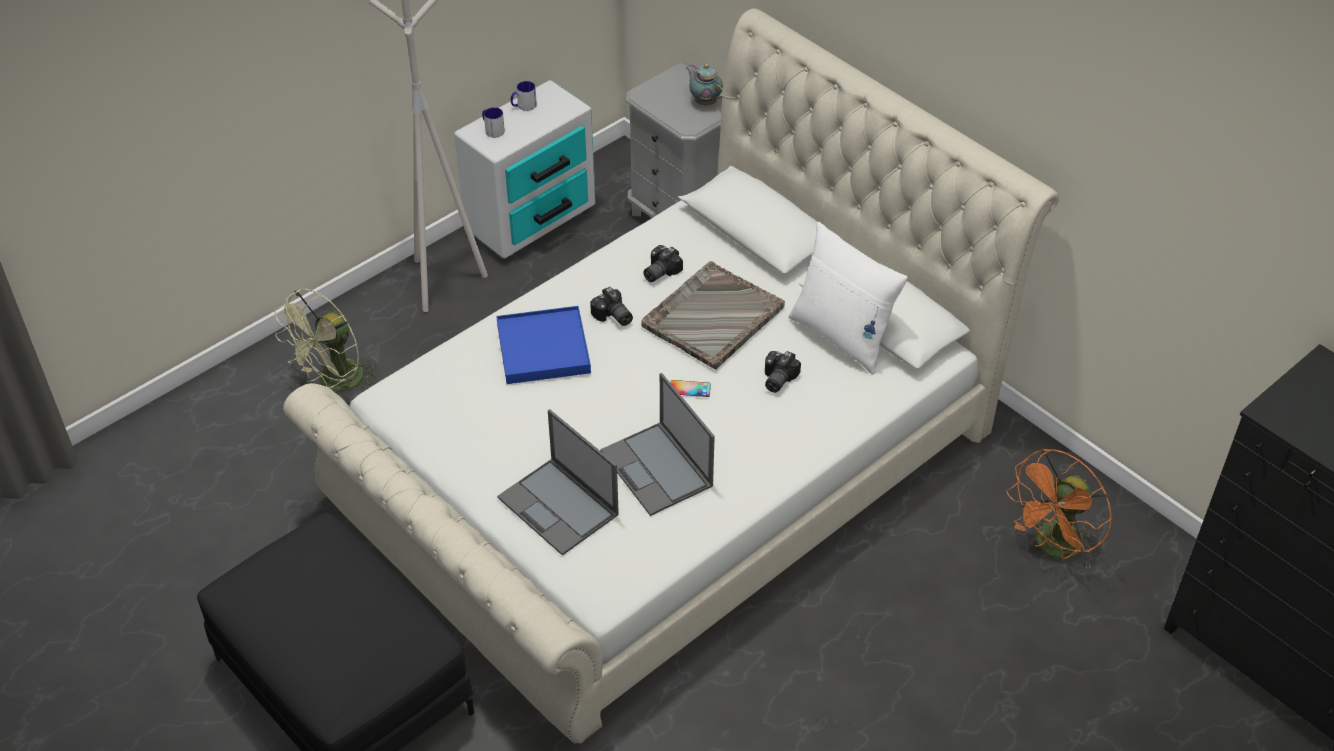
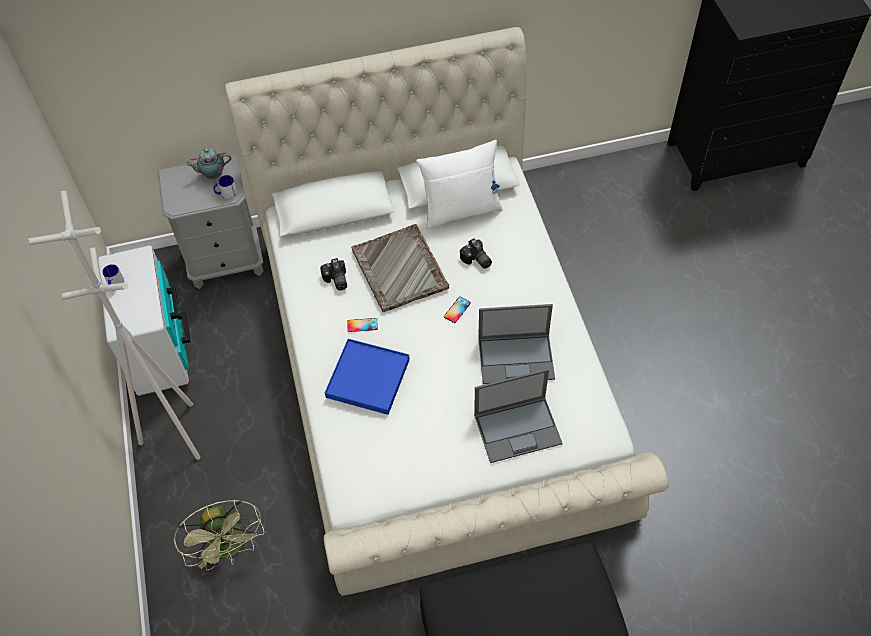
camera: 60 degrees left, 10 degrees up
(492, 129) = (126, 315): mug -> mug (226, 194)
(612, 317) = (362, 325): camera -> phone
(1053, 548) = (615, 209): orange fan -> none

